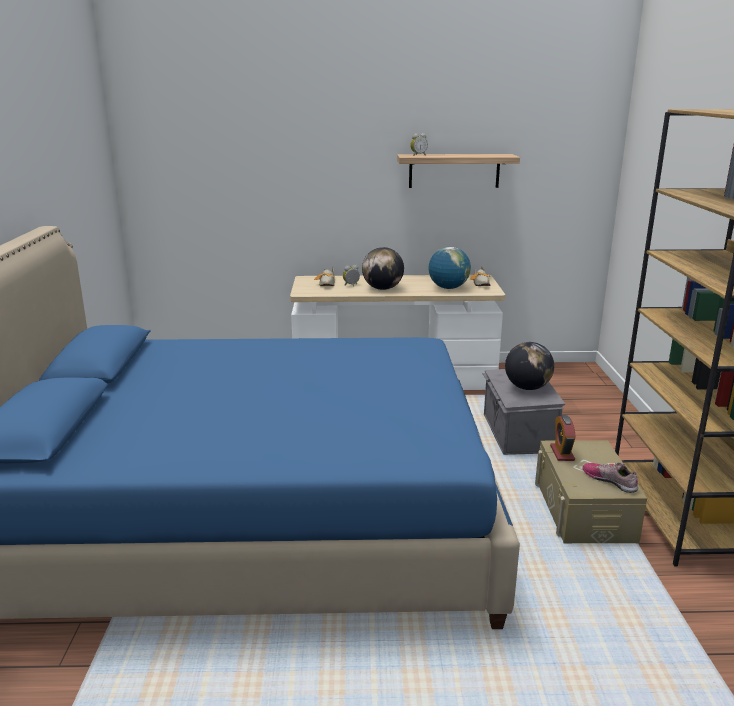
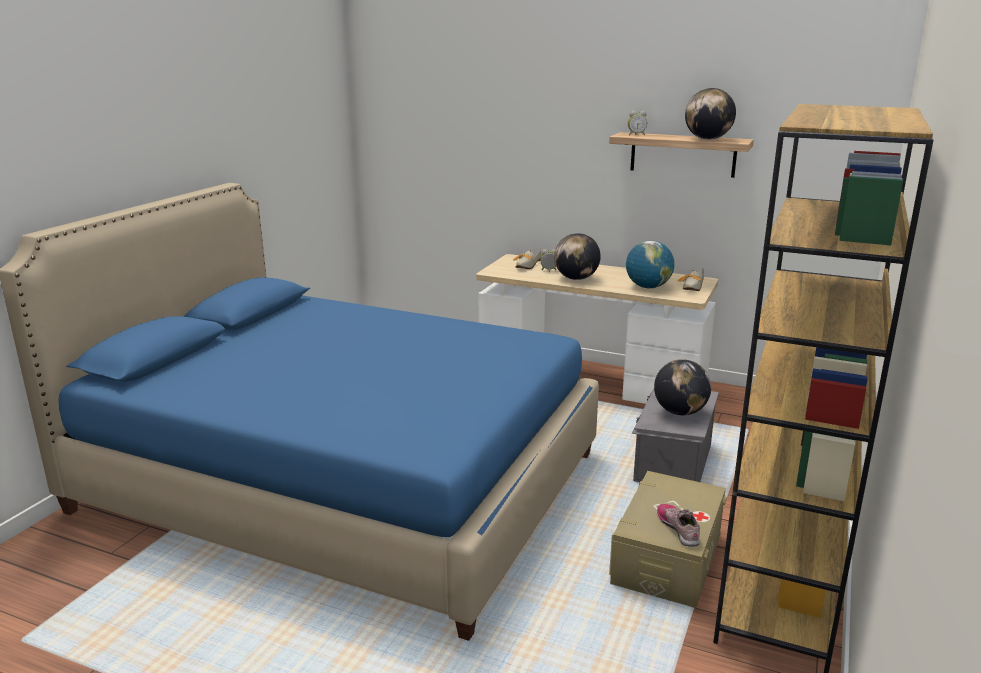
camera: 25 degrees right, 0 degrees up
(481, 155) = (707, 139): none -> globe
(562, 453) = (656, 488): alarm clock -> none

